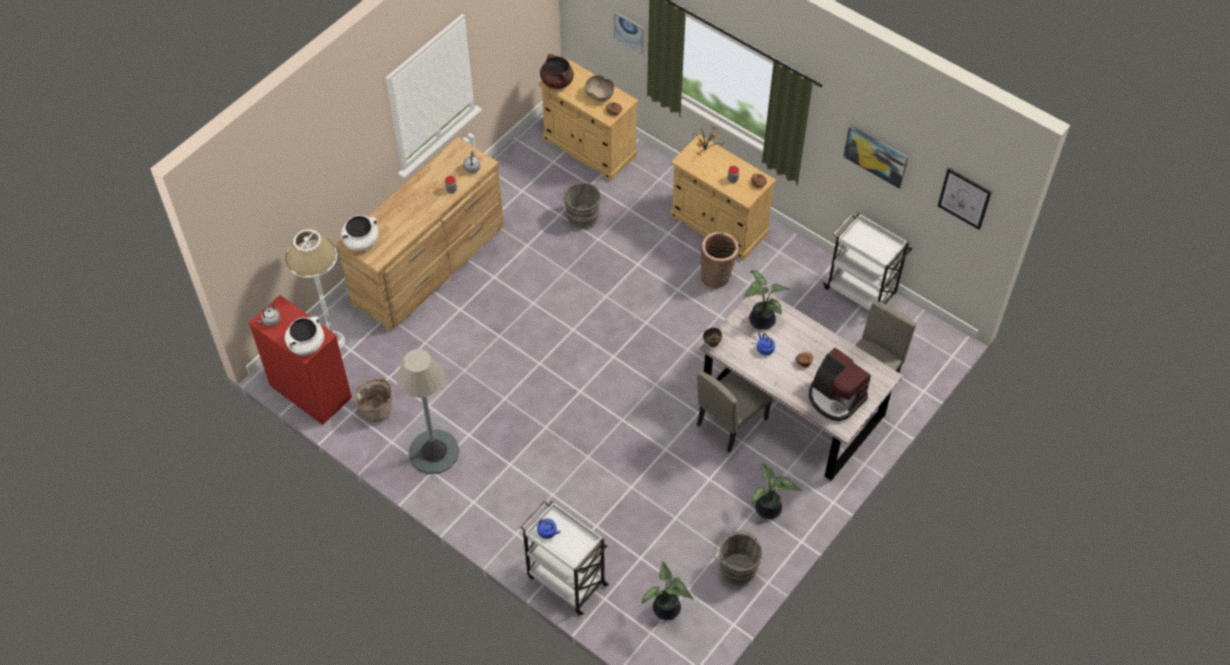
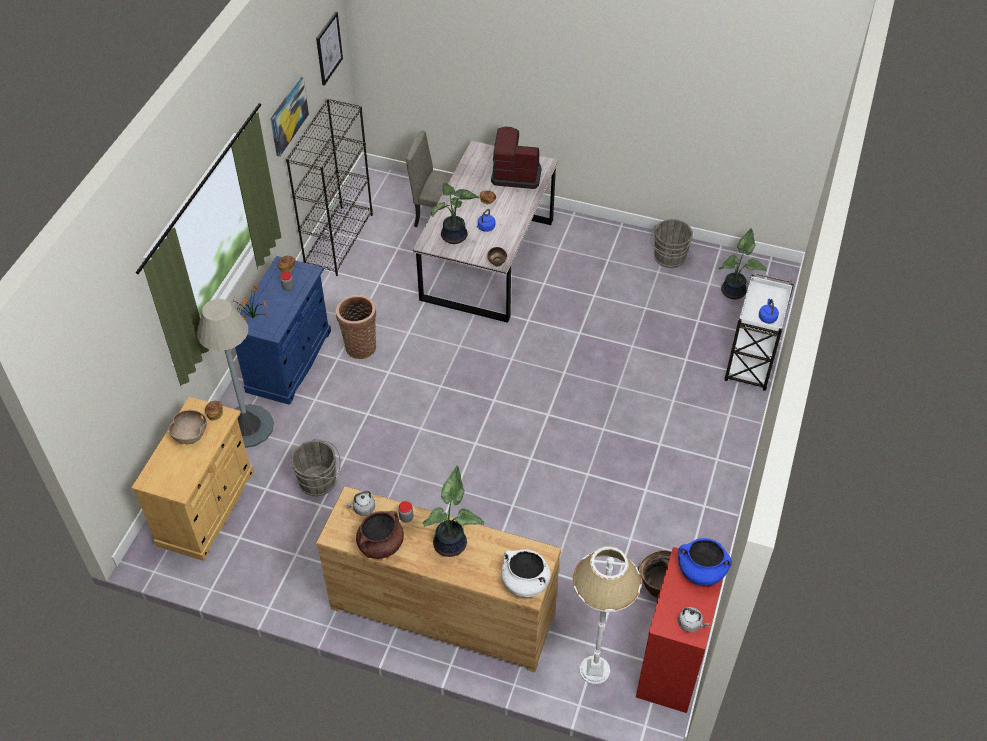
camera: 110 degrees left, 5 degrees down
(306, 344) = (701, 571): white cooking pot -> blue cooking pot
(434, 452) = (681, 512): grey floor lamp -> grey floor lamp (247, 426)
(556, 81) = (177, 484): brown cooking pot -> brown cooking pot (381, 545)
(629, 32) = (133, 365): picture -> none
(718, 225) = (289, 361): beige cabinet -> blue cabinet
(731, 421) = (526, 295): beige chair -> none
(768, 510) = (603, 251): potted plant -> potted plant (452, 543)
(835, 398) = (516, 174): coffee machine -> coffee machine turned 105 degrees counterclockwise
(861, 292) = (339, 240): white cart -> black bookcase

